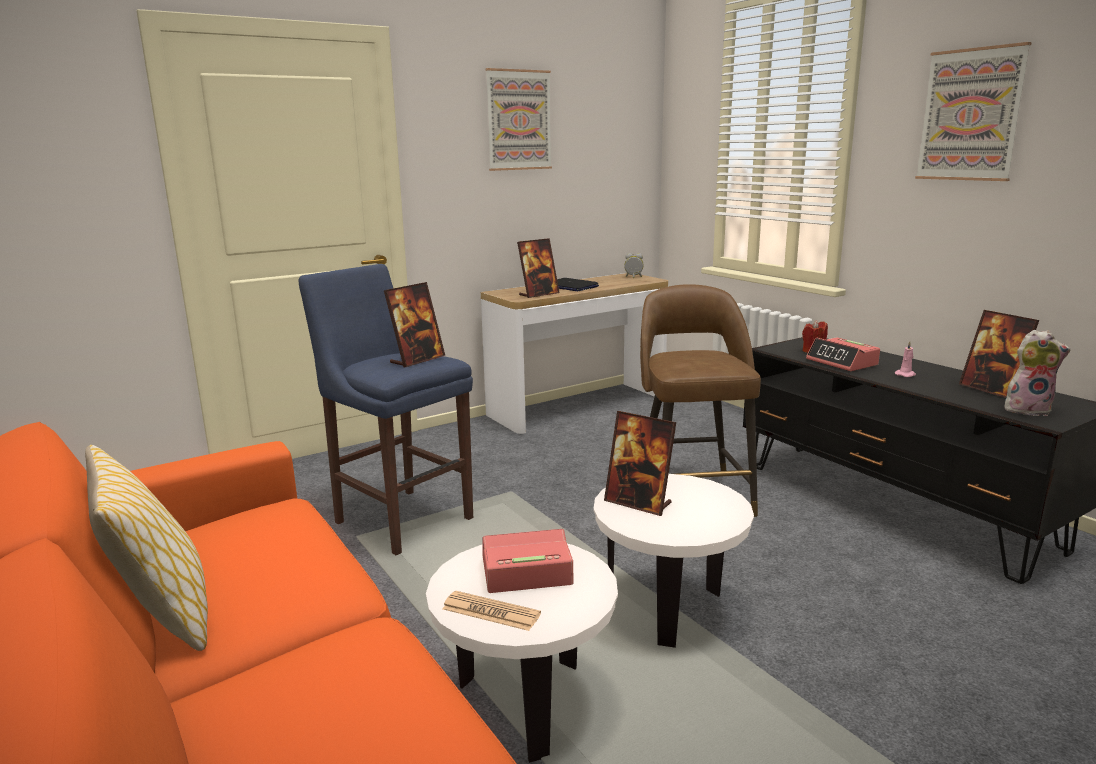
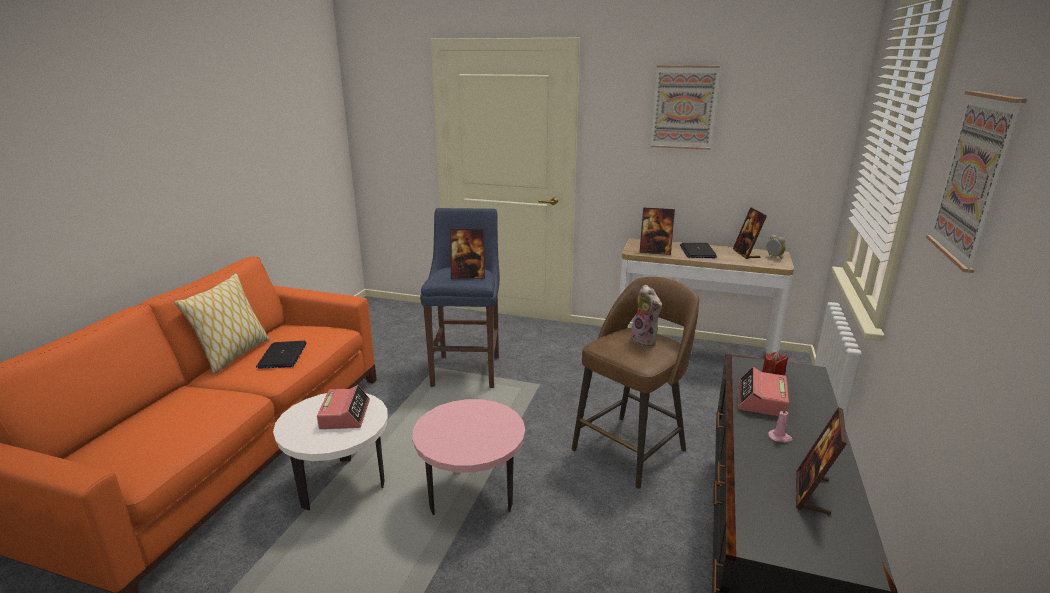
camera: 50 degrees right, 5 degrees up
(281, 564) = (282, 355): none -> laptop
(491, 612) = (299, 421): newspaper -> none
(526, 571) = (345, 415): alarm clock -> alarm clock turned 45 degrees clockwise
(638, 503) = (459, 416): picture frame -> picture frame (746, 254)
(669, 610) = (472, 497): white side table -> pink side table
(1027, 409) = (779, 525): plush toy -> plush toy (646, 340)

